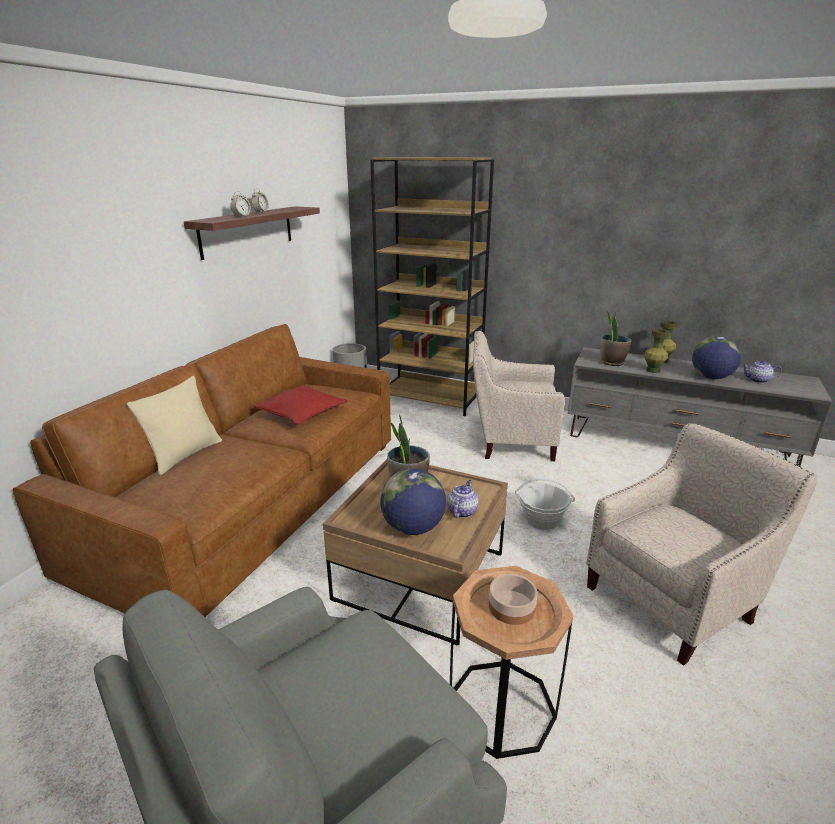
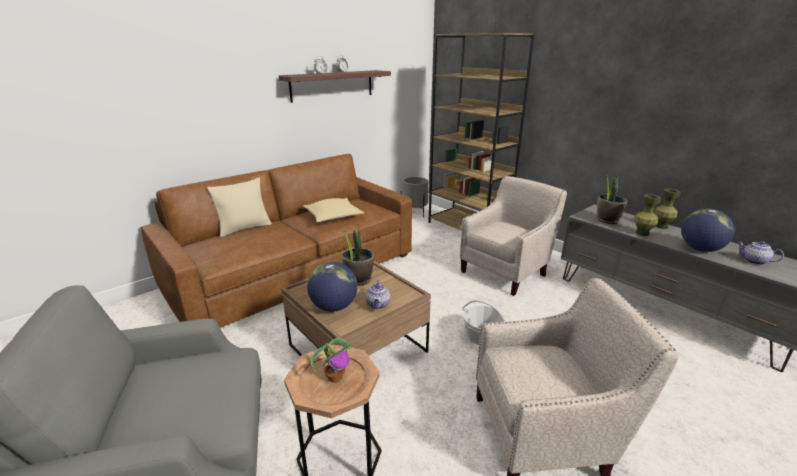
camera: 25 degrees right, 0 degrees up
(302, 413) = (333, 216): red pillow -> beige pillow
(462, 511) = (378, 305): teapot -> teapot turned 135 degrees clockwise
(510, 440) = (506, 271): beige armchair -> beige armchair turned 105 degrees clockwise
(511, 606) = (335, 376): bowl -> potted plant

